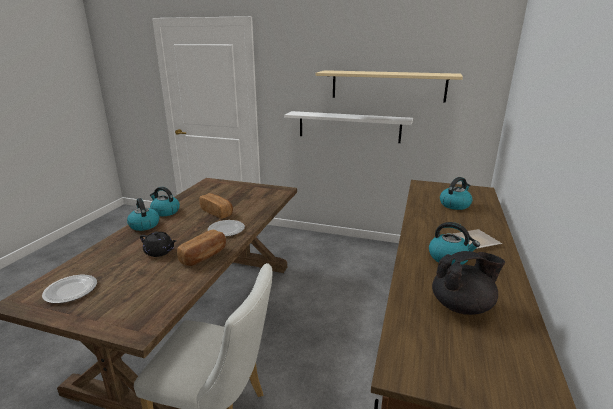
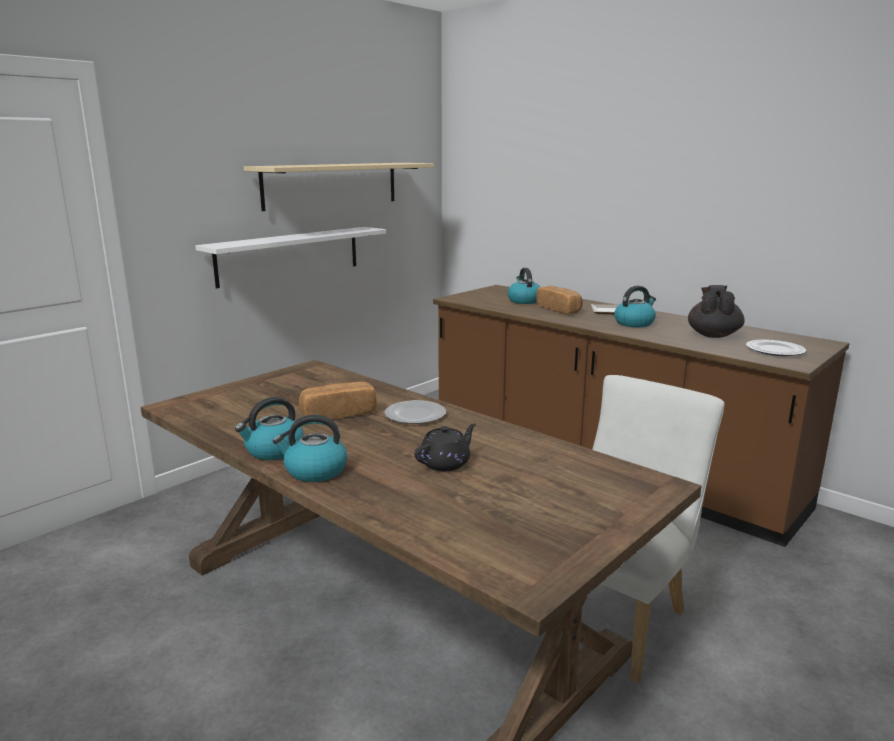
camera: 65 degrees left, 5 degrees down
(71, 290) = (525, 535): plate -> plate (775, 350)
(204, 256) = (490, 435): bread -> bread (559, 310)

